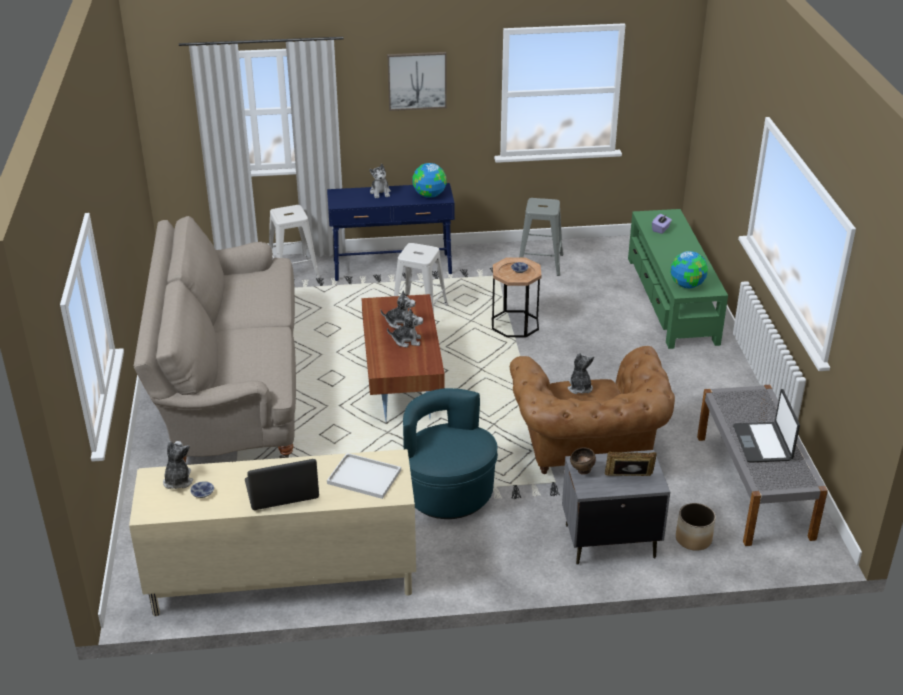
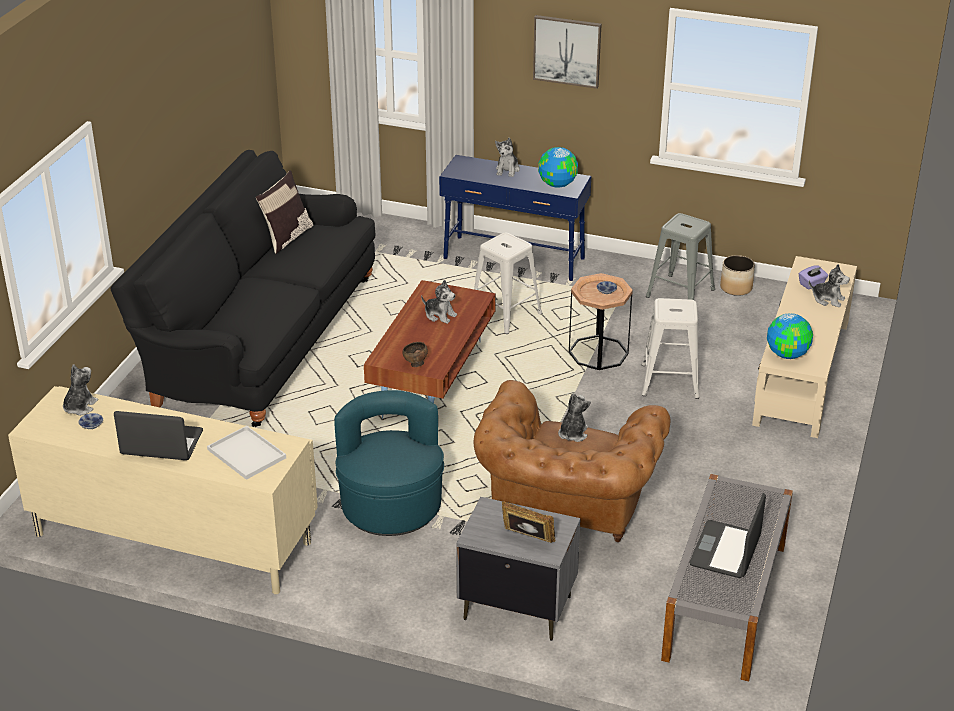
camera: 25 degrees right, 0 degrees up
(229, 290) = (286, 238): none -> pillow
(231, 386) = (260, 340): beige sofa -> black sofa
(293, 271) = (408, 238): white stool -> white stool (670, 381)
(407, 341) = (432, 336): plush toy -> plush toy (828, 299)
(582, 471) = (484, 516): brown bowl -> brown bowl (415, 364)
(670, 299) = (801, 371): green tv stand -> beige tv stand
(693, 539) = (610, 635): planter -> planter (736, 288)

